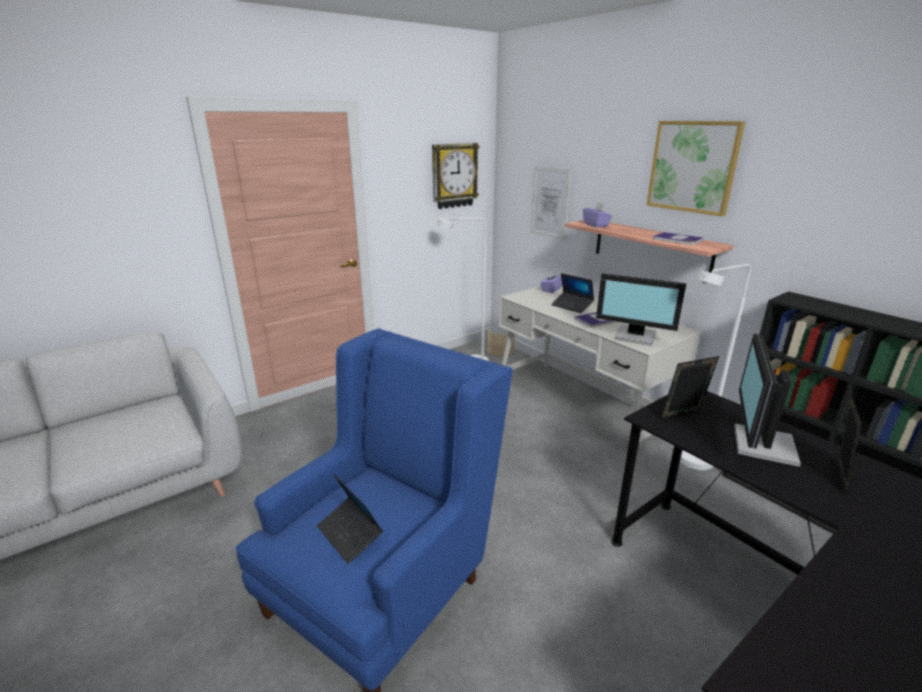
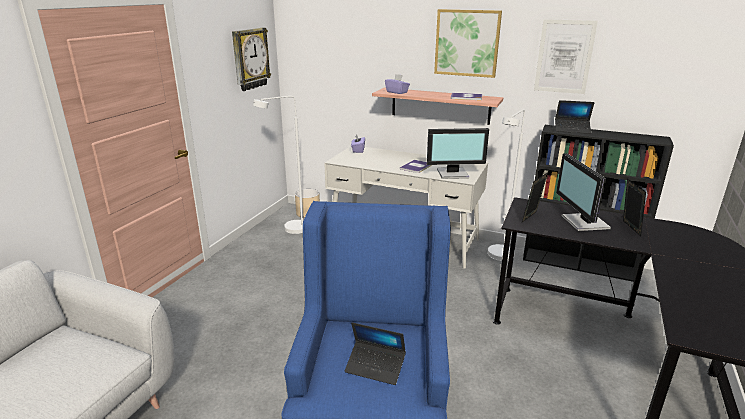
camera: 30 degrees left, 0 degrees up
(550, 202) = (342, 76): picture -> picture (564, 56)
(572, 306) = (388, 160): laptop -> laptop (572, 130)

